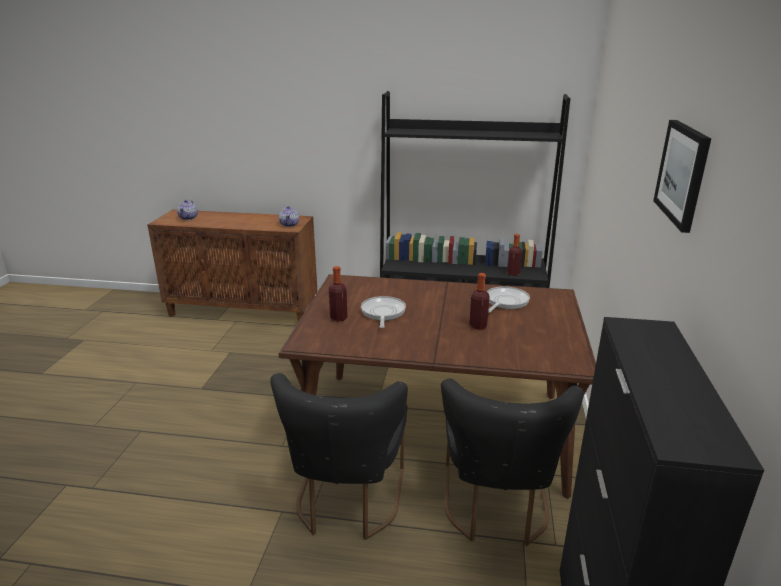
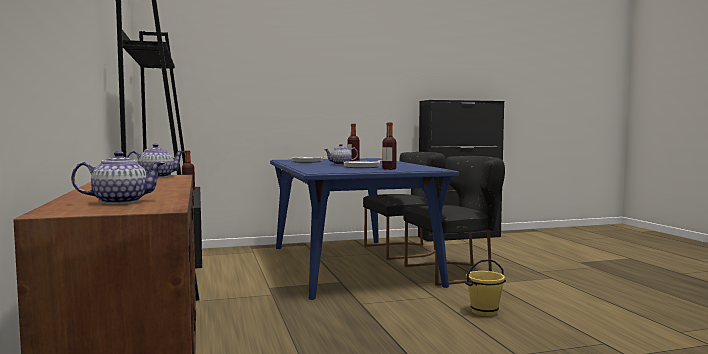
camera: 115 degrees left, 20 degrees down
(217, 457) = (484, 312): none -> yellow bucket
(435, 429) = (351, 265): brown dining table -> blue dining table
(439, 310) = (341, 164): none -> teapot
(683, 173) = (382, 52): picture -> none

